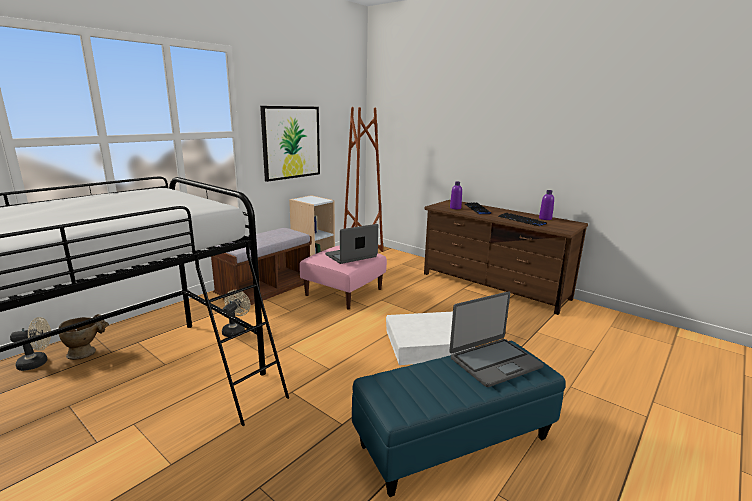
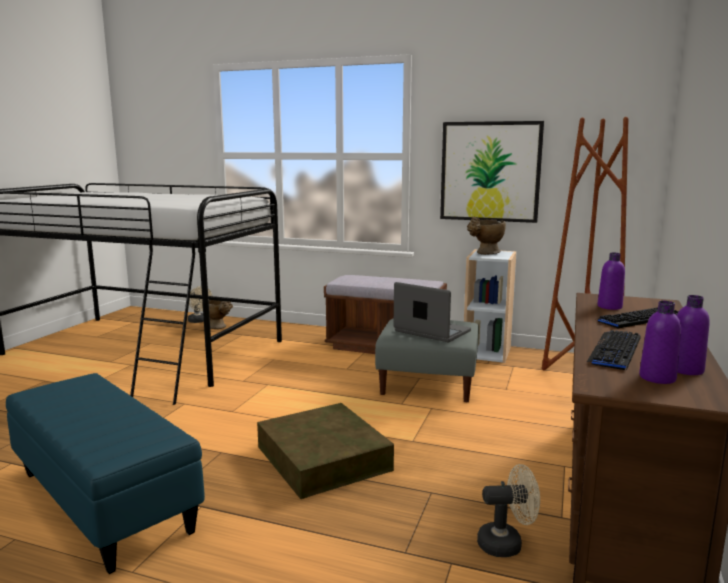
camera: 70 degrees right, 5 degrees down
(235, 330) = (284, 357): beige fan -> beige fan (506, 543)
(308, 200) = (485, 253): none -> beige vase
(344, 292) = (427, 383): pink ottoman -> grey ottoman
(427, 344) = (323, 458): white storage box -> brown storage box
(494, 362) = (126, 428): laptop -> none
(554, 223) = (657, 378): none -> purple bottle

